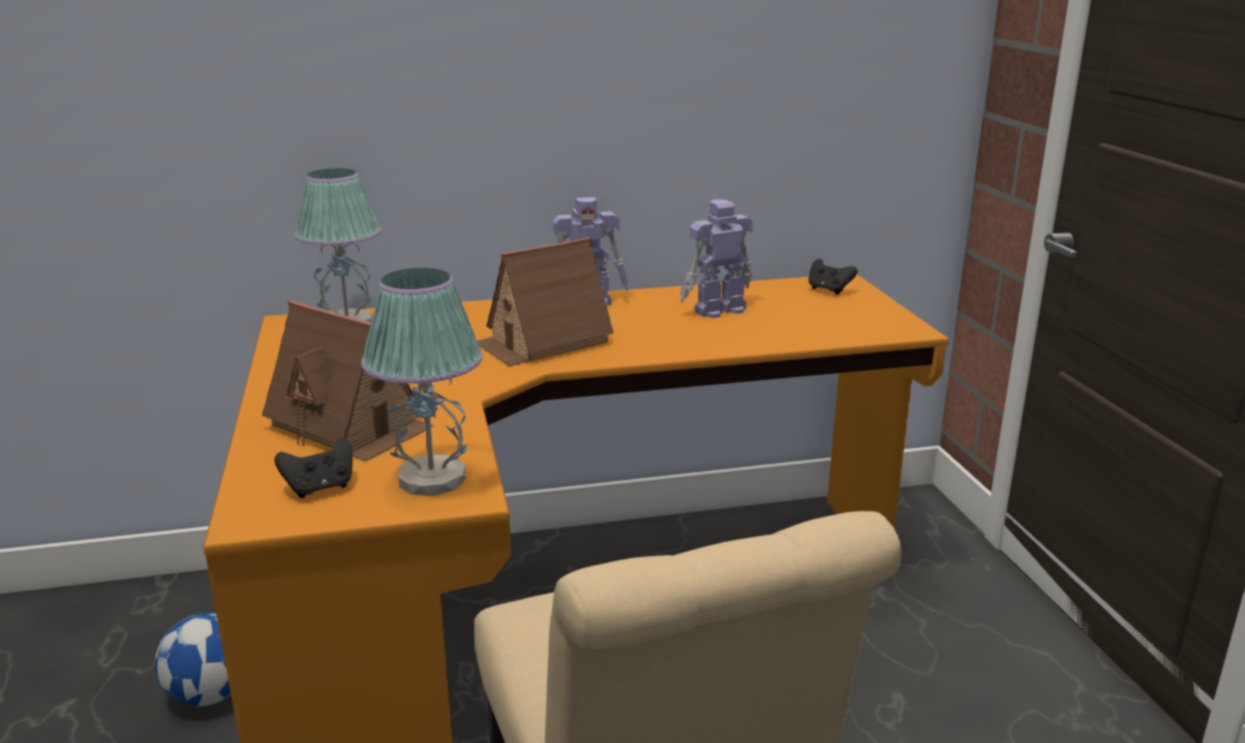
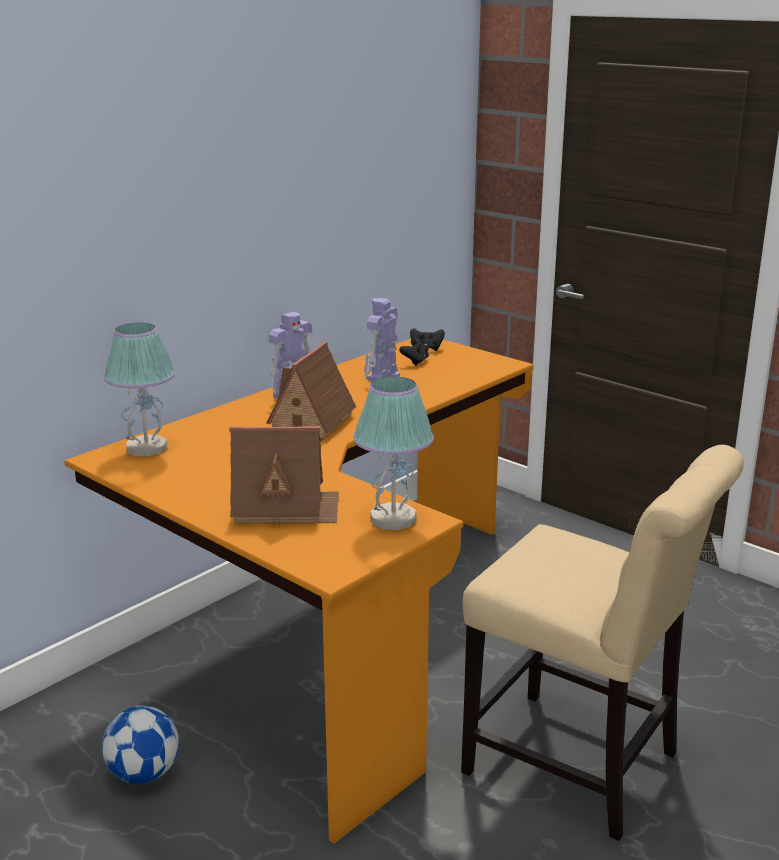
camera: 35 degrees left, 0 degrees up
(320, 488) = (338, 544): black game controller -> black game controller (415, 362)

